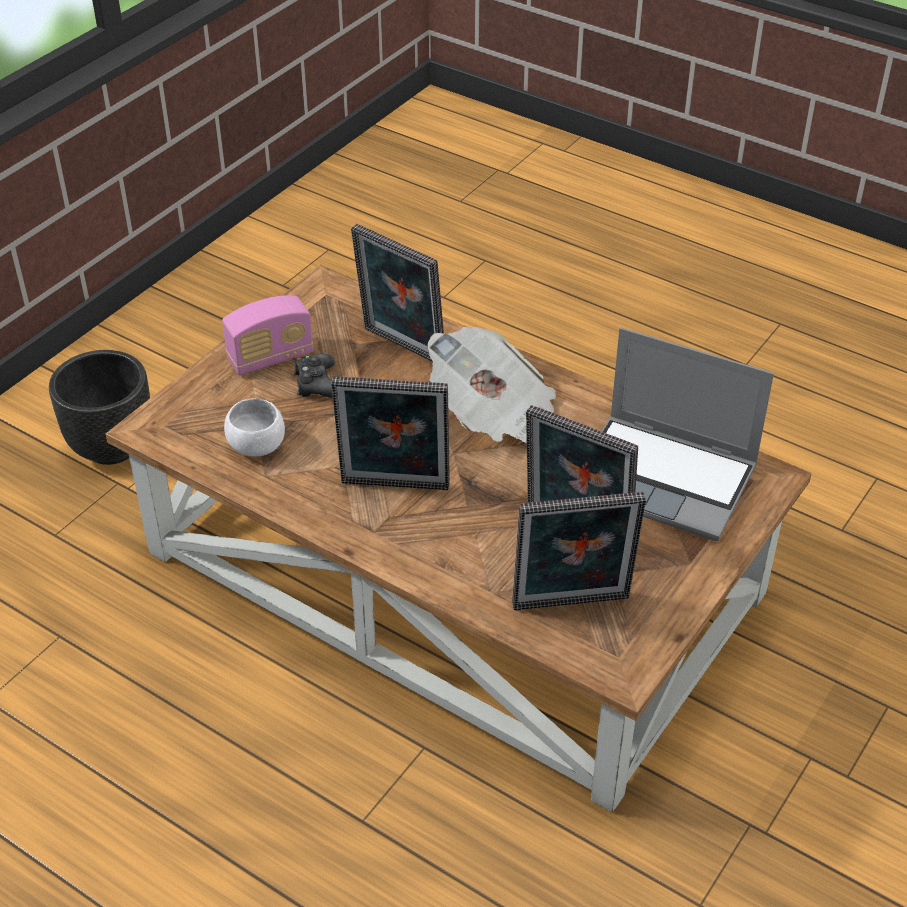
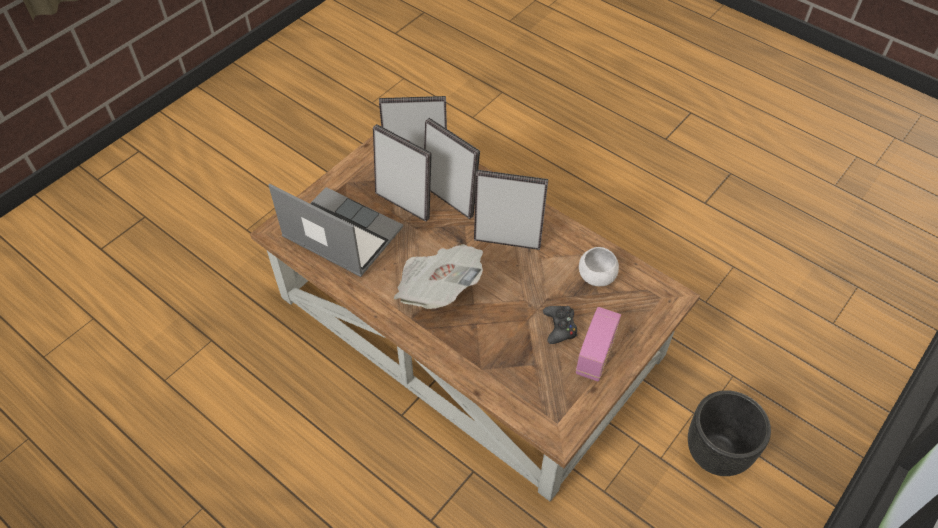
camera: 175 degrees left, 10 degrees up
(270, 357) = (596, 354): radio -> radio turned 135 degrees clockwise
(401, 348) = (498, 357): picture frame -> picture frame (450, 198)

